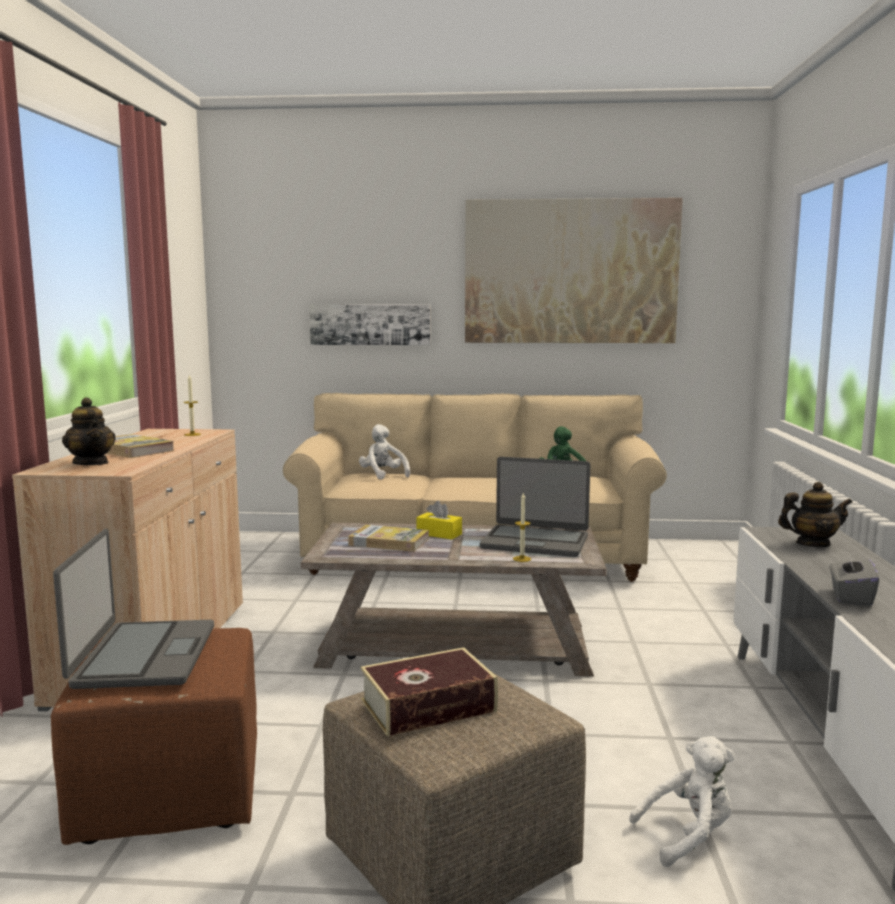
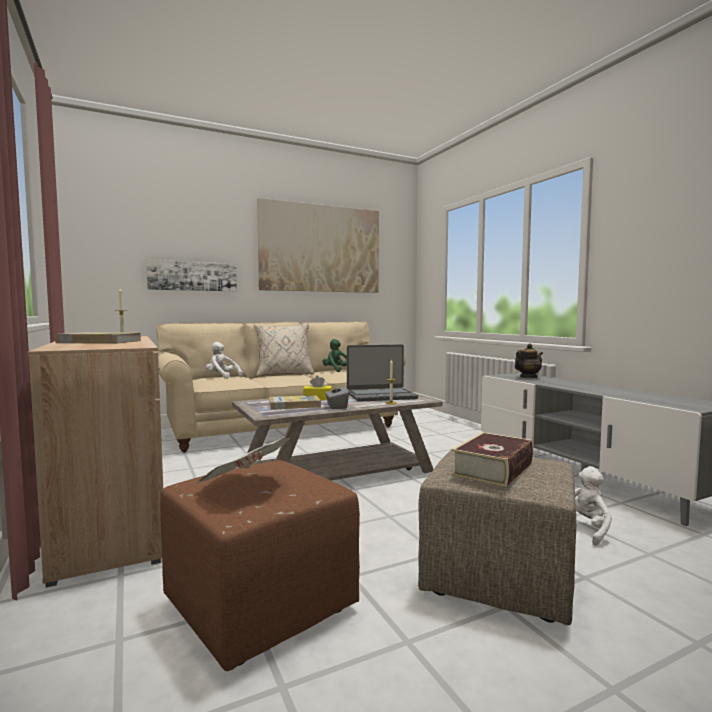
camera: 30 degrees left, 5 degrees down
(91, 463) = (89, 345): teapot -> none
(143, 656) = (243, 485): laptop -> newspaper
(482, 476) = (284, 374): none -> beige pillow
(850, 597) = (591, 390): grey tissue box -> grey tissue box (336, 406)

